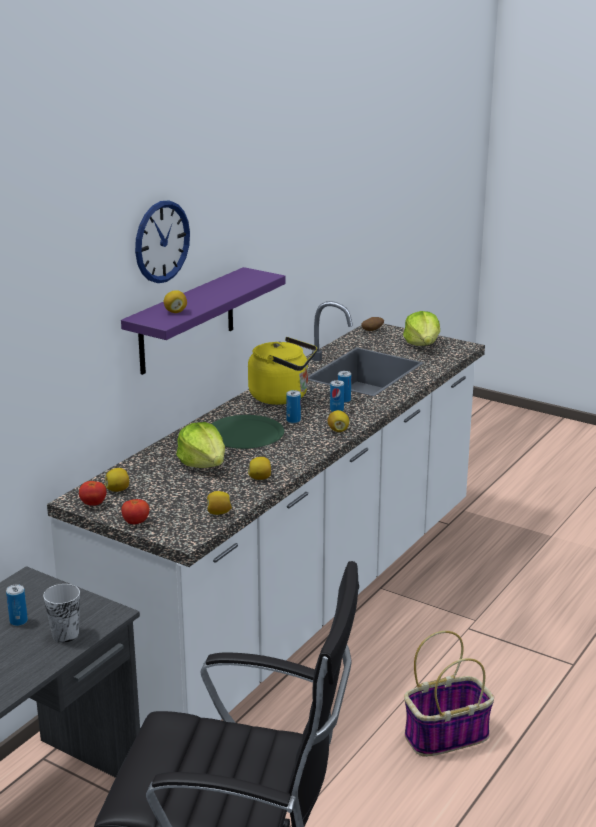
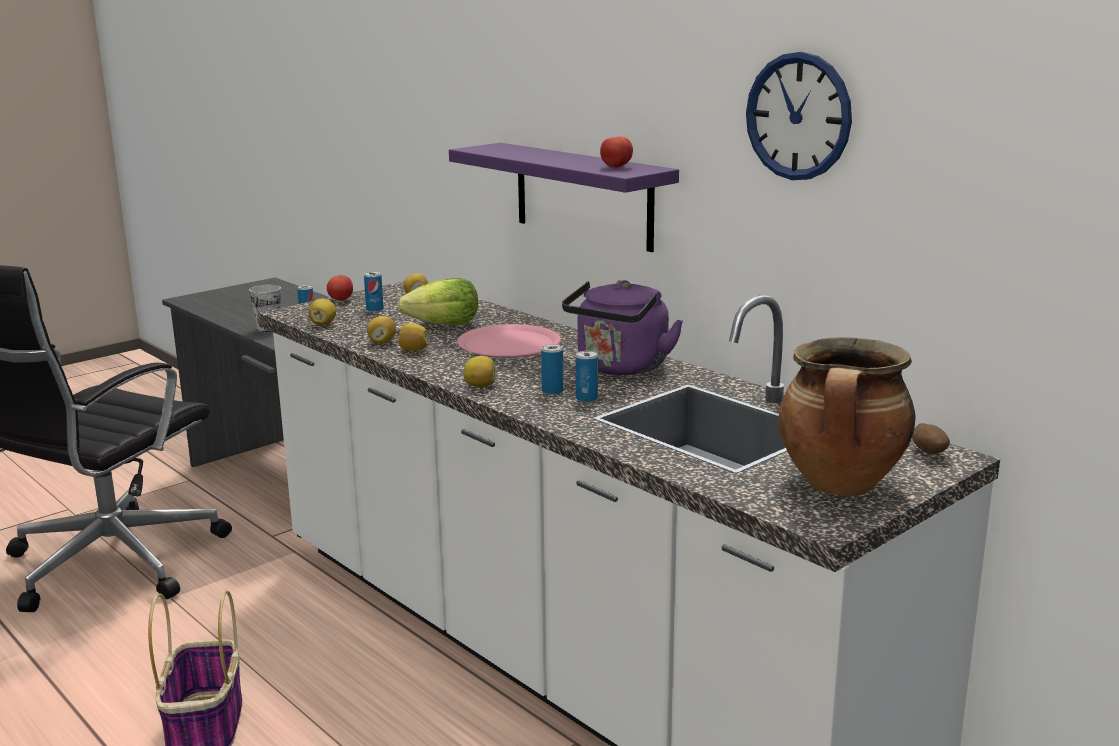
camera: 105 degrees right, 5 degrees down
(93, 504) = (396, 290): tomato -> tomato (616, 167)
(162, 241) = (553, 72): wall clock -> wall clock (798, 116)
(175, 312) = (505, 151): lemon -> lemon (413, 350)
(245, 434) = (509, 344): green plate -> pink plate
(283, 397) = (620, 368): yellow kettle -> purple kettle
(293, 420) = (533, 367): can -> can (374, 309)
(422, 344) = (842, 486): lettuce -> cooking pot

